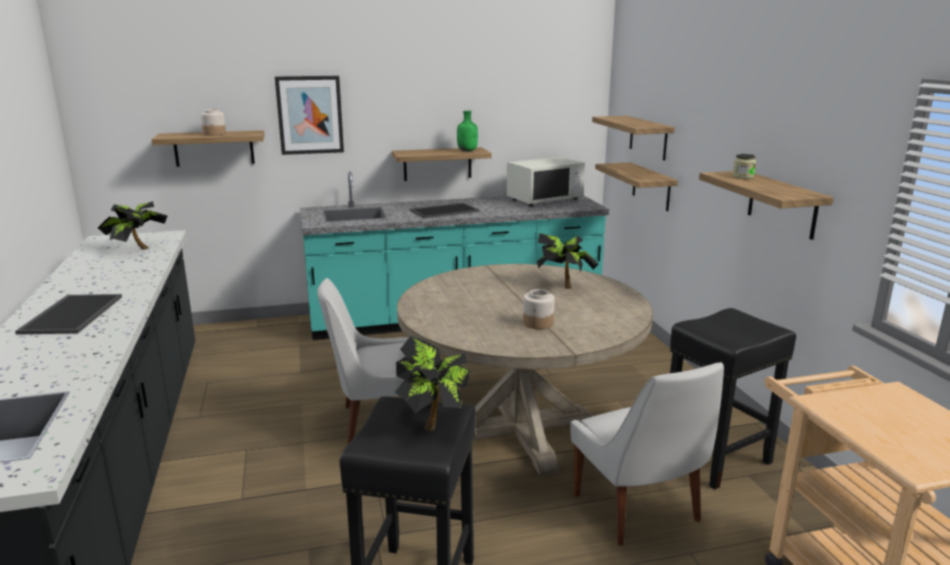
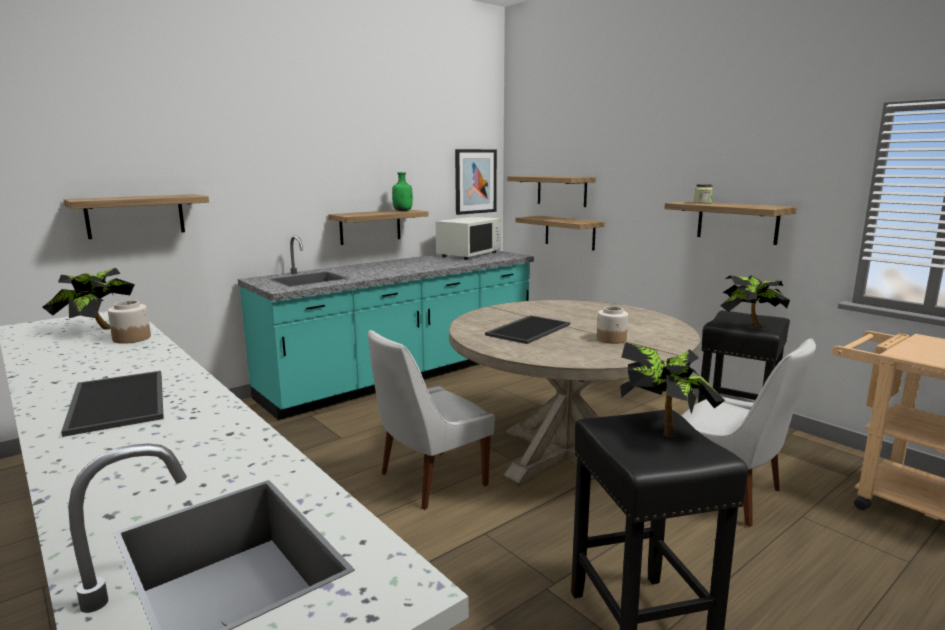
camera: 25 degrees left, 5 degrees down
(214, 134) = (144, 197): jar -> jar (132, 338)
(310, 115) = (245, 177): picture -> picture (475, 181)
(444, 210) = (395, 268): tray -> tray (528, 329)
(564, 285) = (580, 311): potted plant -> potted plant (750, 326)

